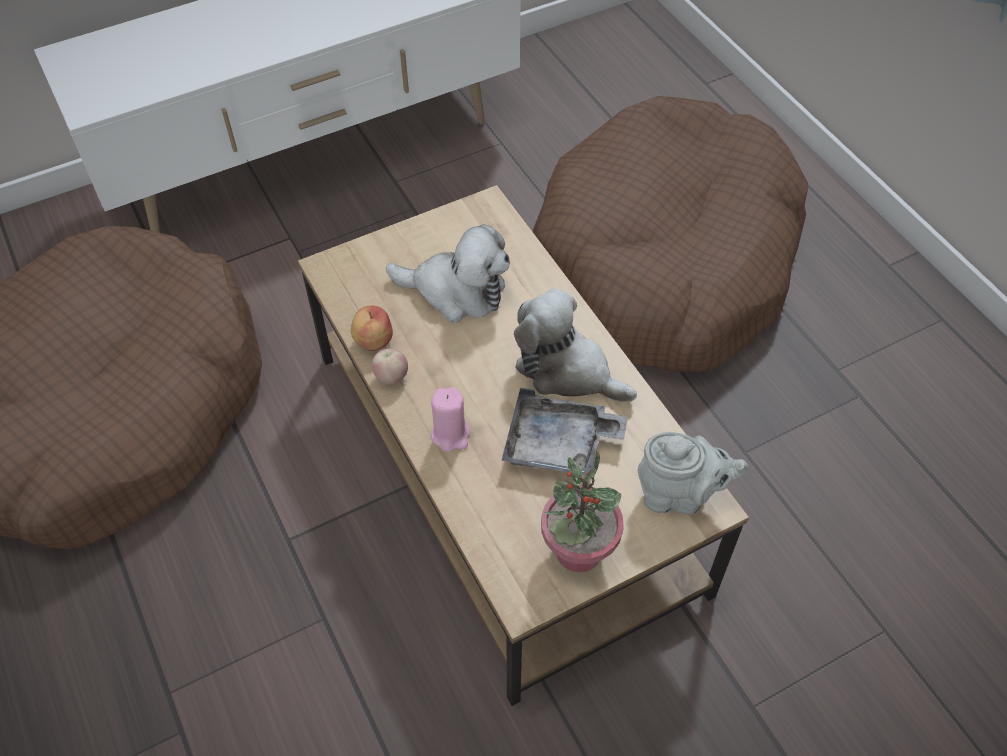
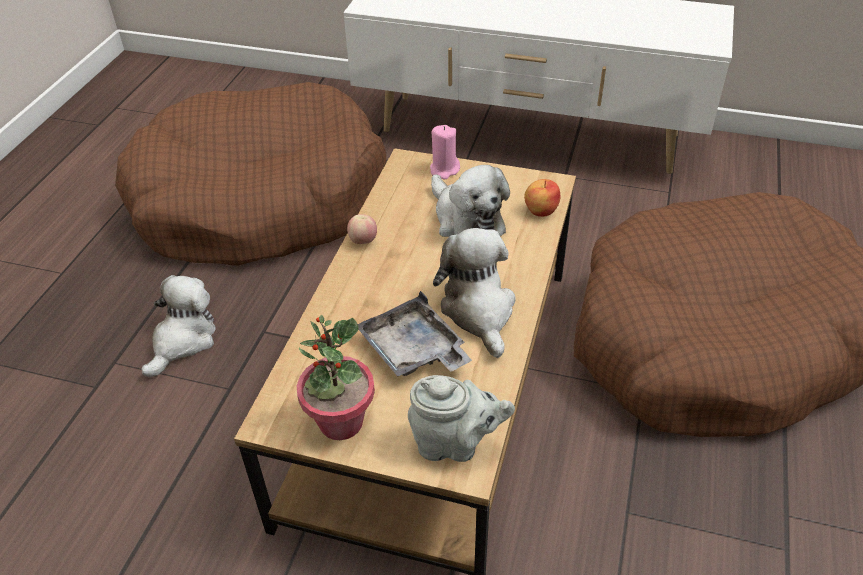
camera: 45 degrees right, 10 degrees down
(215, 612) = (183, 340): none -> plush toy
(373, 340) = (379, 215): apple -> apple (541, 210)
(451, 434) = (355, 296): pink candle -> pink candle (444, 170)
(679, 495) = (455, 443): grey teapot -> grey teapot turned 45 degrees counterclockwise

